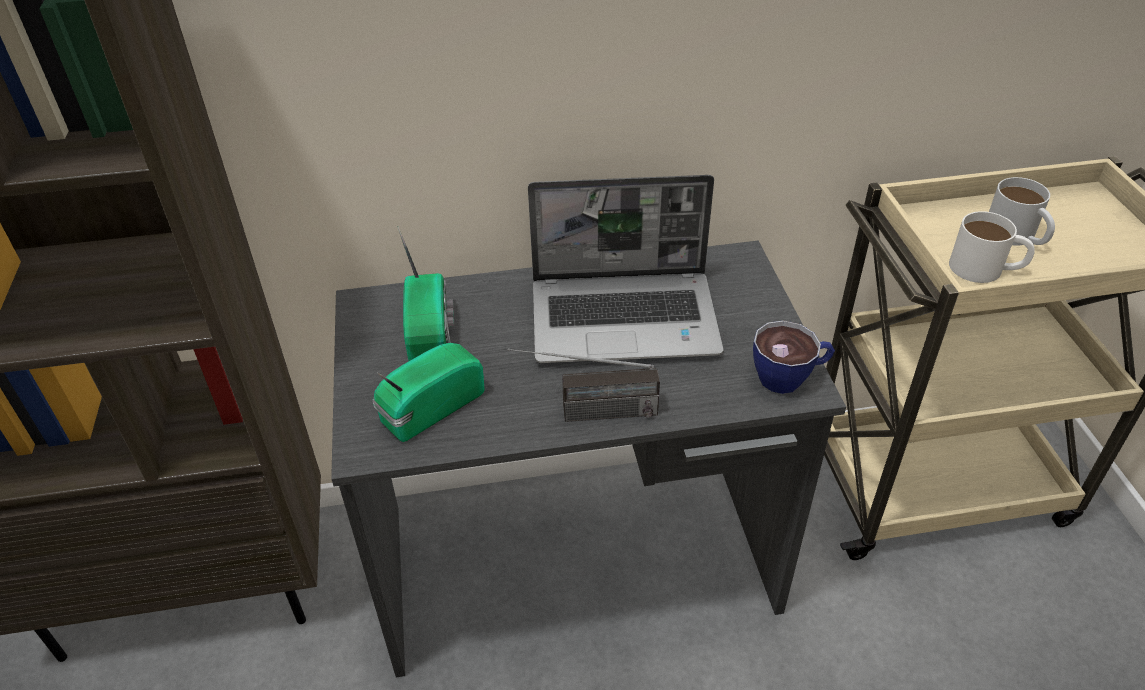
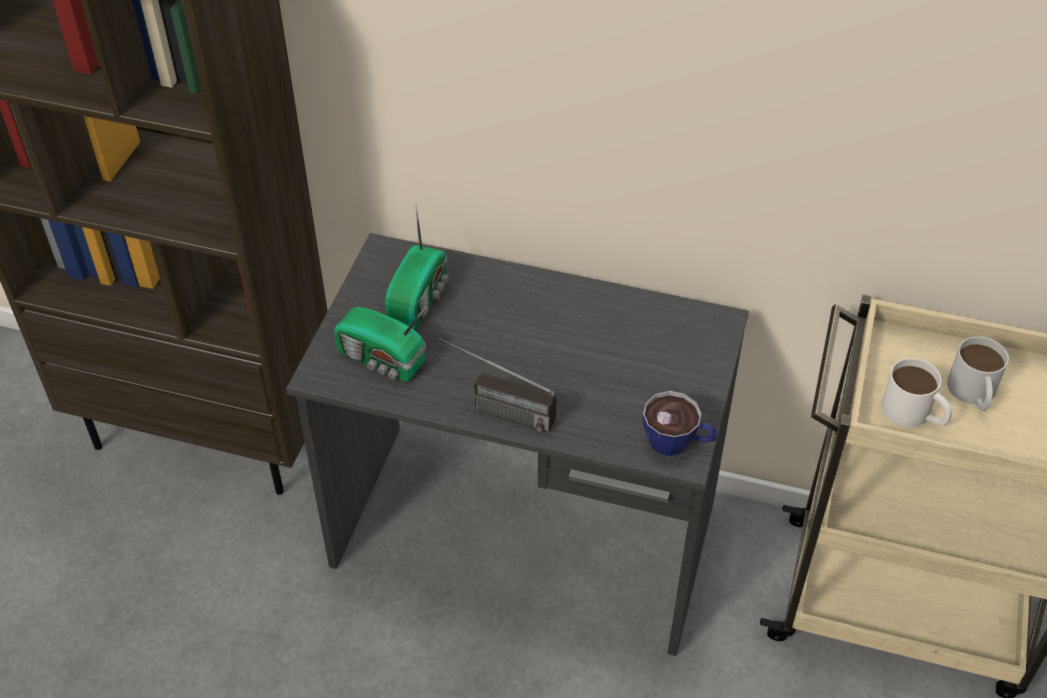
camera: 25 degrees right, 5 degrees up
(428, 408) = (382, 360): radio -> radio turned 135 degrees counterclockwise
(626, 318) = (581, 342): laptop -> none

